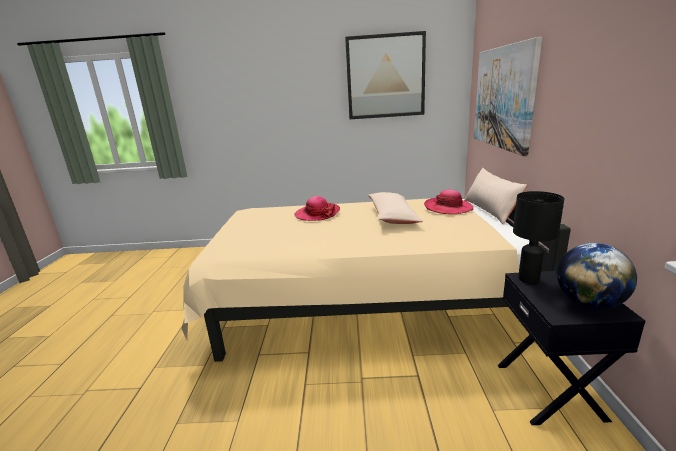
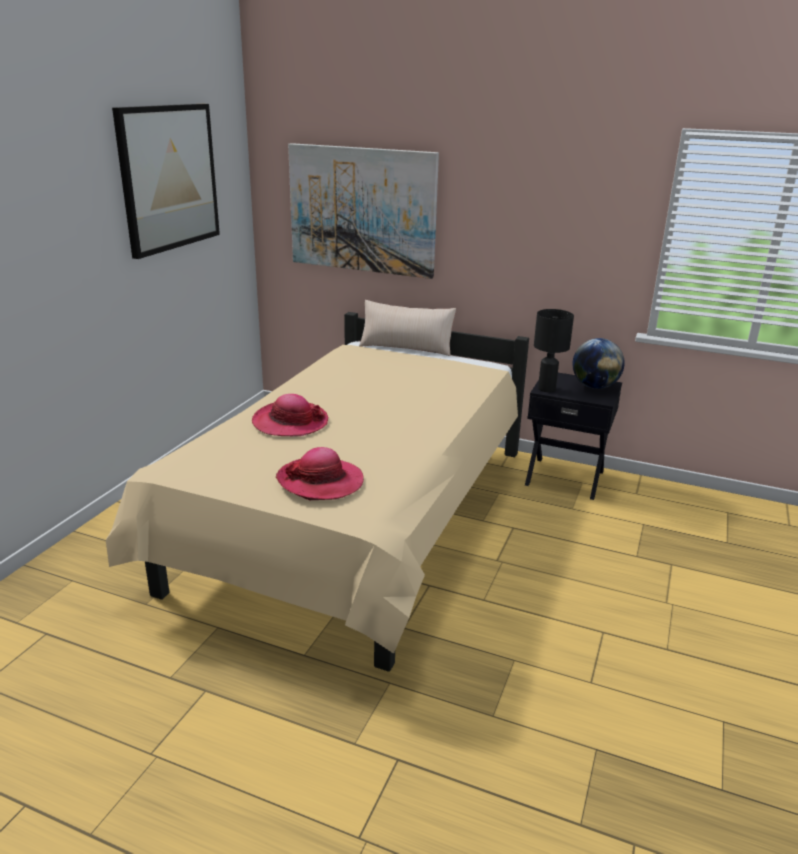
camera: 70 degrees left, 5 degrees up
(393, 216) = (366, 386): beige pillow -> none
(448, 208) = (379, 358): hat -> hat (320, 481)

